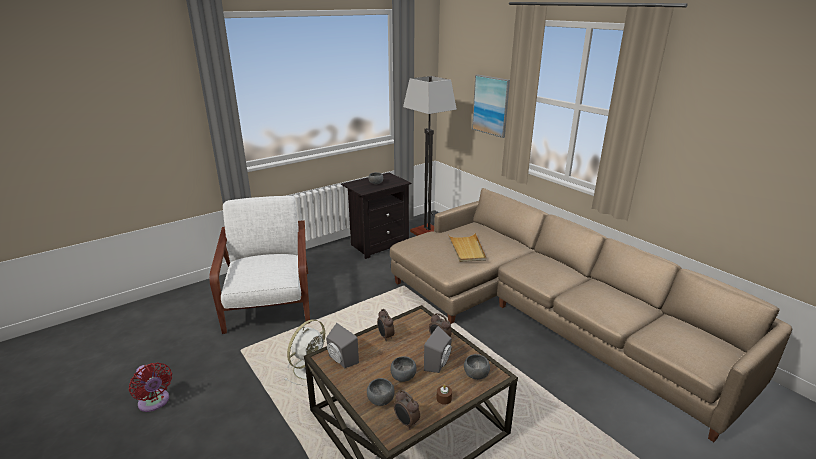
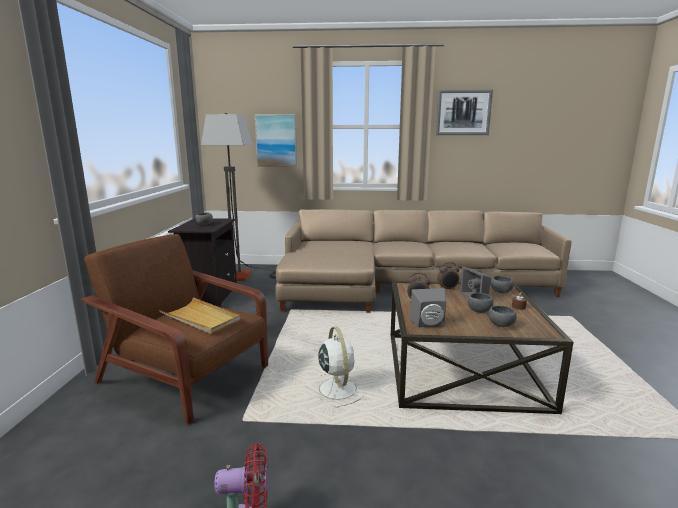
camera: 50 degrees left, 10 degrees down
(269, 302) = (187, 375): white armchair -> brown armchair
(406, 423) = (536, 325): alarm clock -> none
(467, 249) = (341, 250): beige tray -> beige tray (201, 318)
(711, 110) = (463, 112): none -> picture

